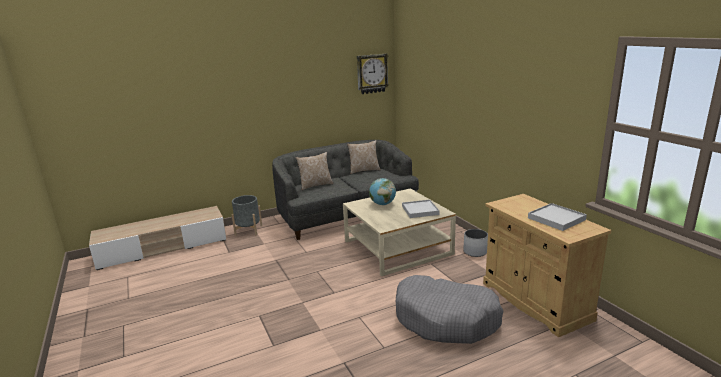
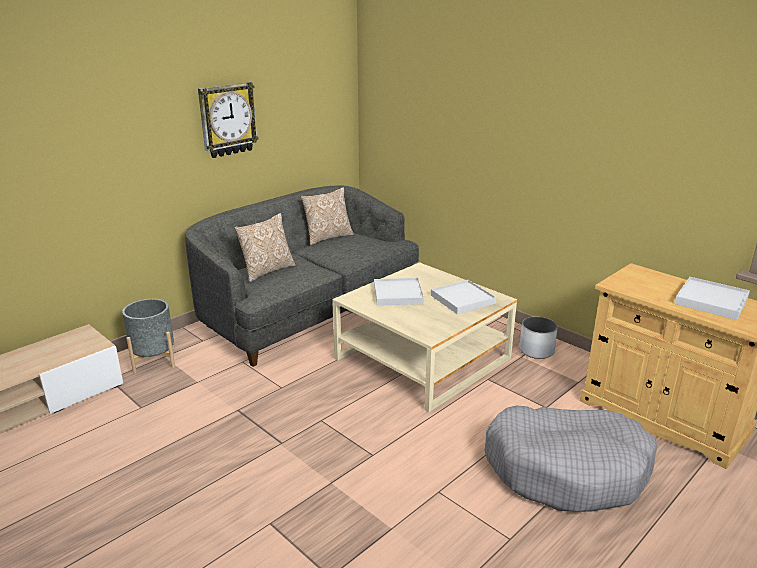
camera: 20 degrees left, 5 degrees up
(372, 73) = (327, 78): wall clock -> wall clock (227, 119)
(382, 204) = (398, 294): globe -> white tray

